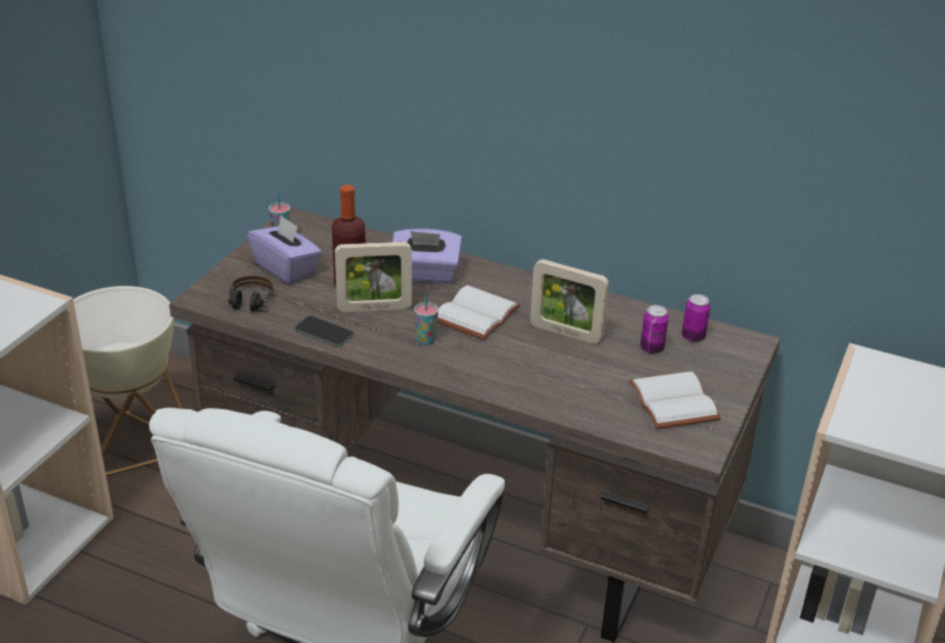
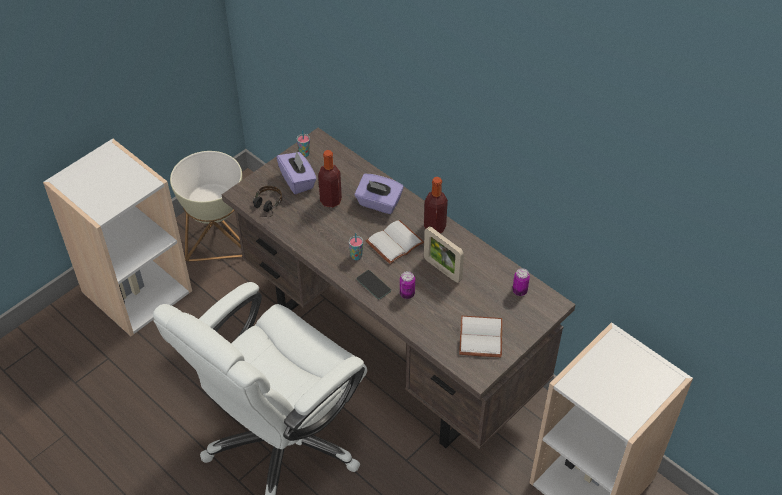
camera: 20 degrees right, 15 degrees up
(324, 332) = (300, 236): phone -> phone (373, 285)
(374, 308) = (336, 224): picture frame -> none
(524, 287) = (434, 227): none -> bottle
(651, 348) = (489, 294): can -> can (407, 294)

